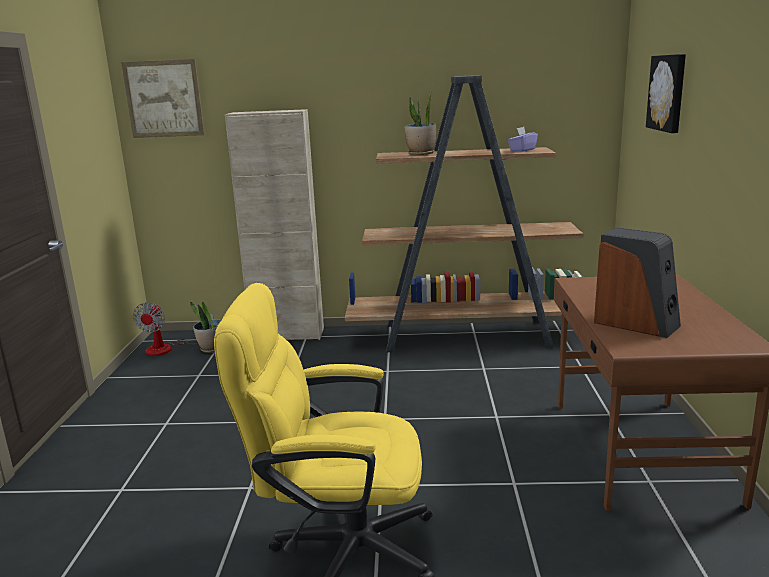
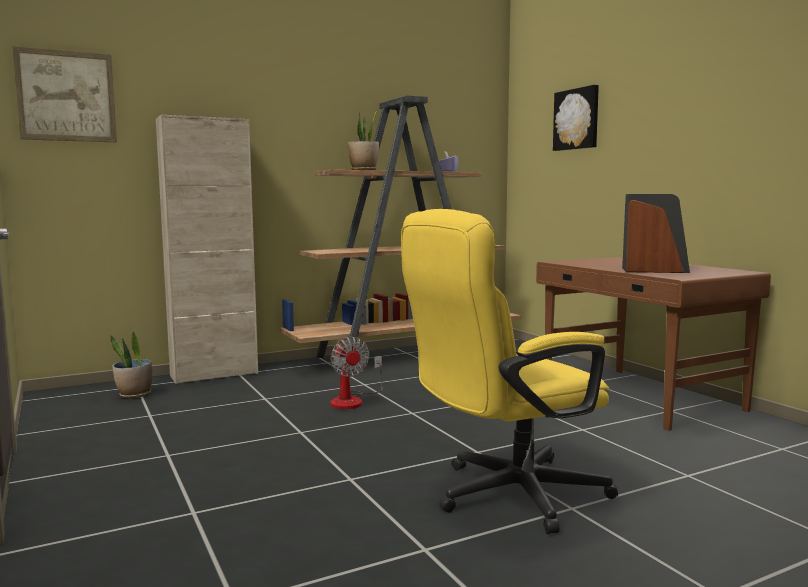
camera: 30 degrees left, 10 degrees down
(168, 348) = (71, 401): fan -> fan (352, 400)

